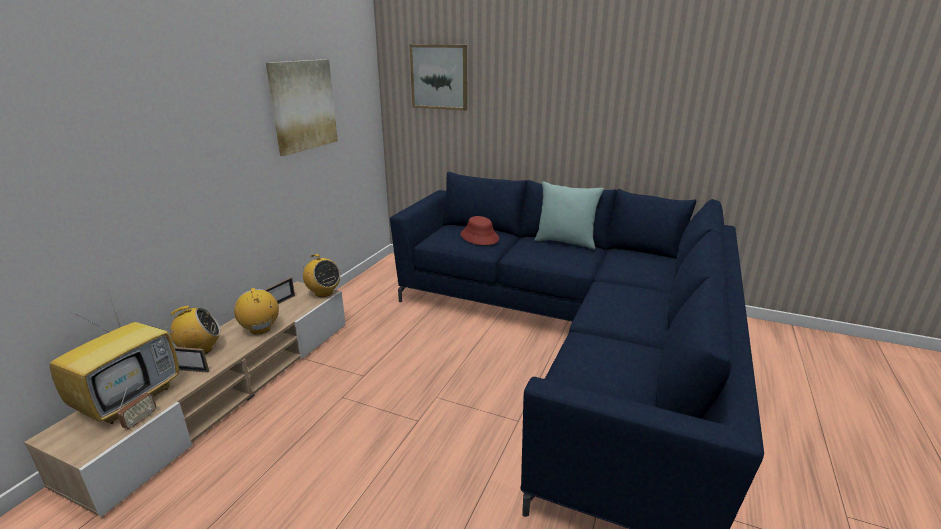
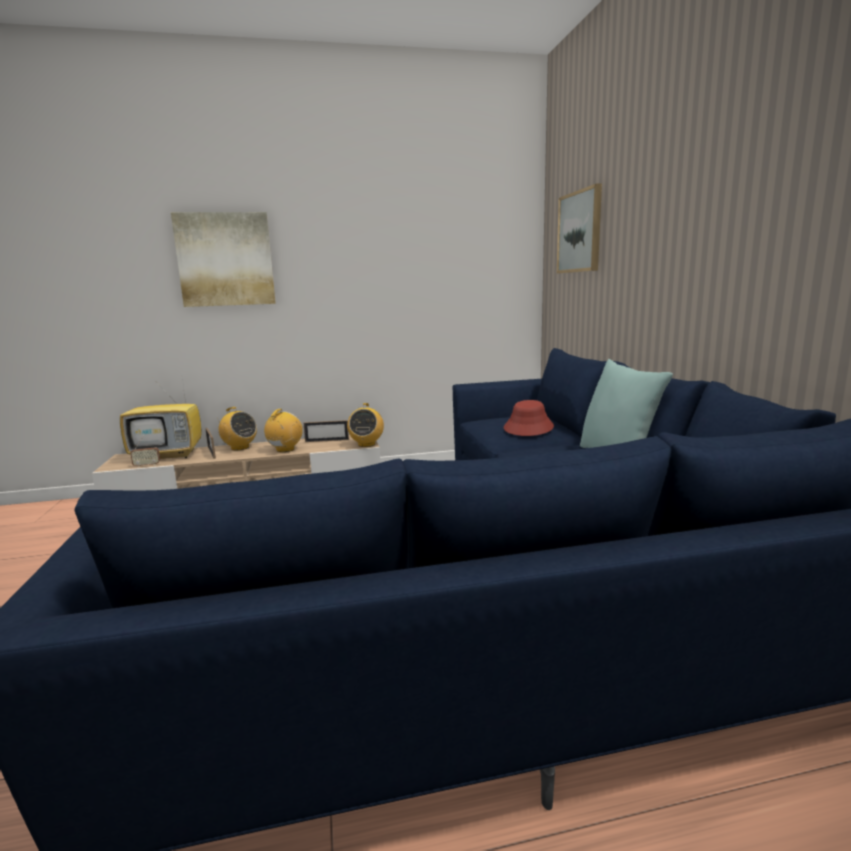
camera: 55 degrees right, 10 degrees down
(303, 105) = (411, 263): picture -> picture (225, 260)

